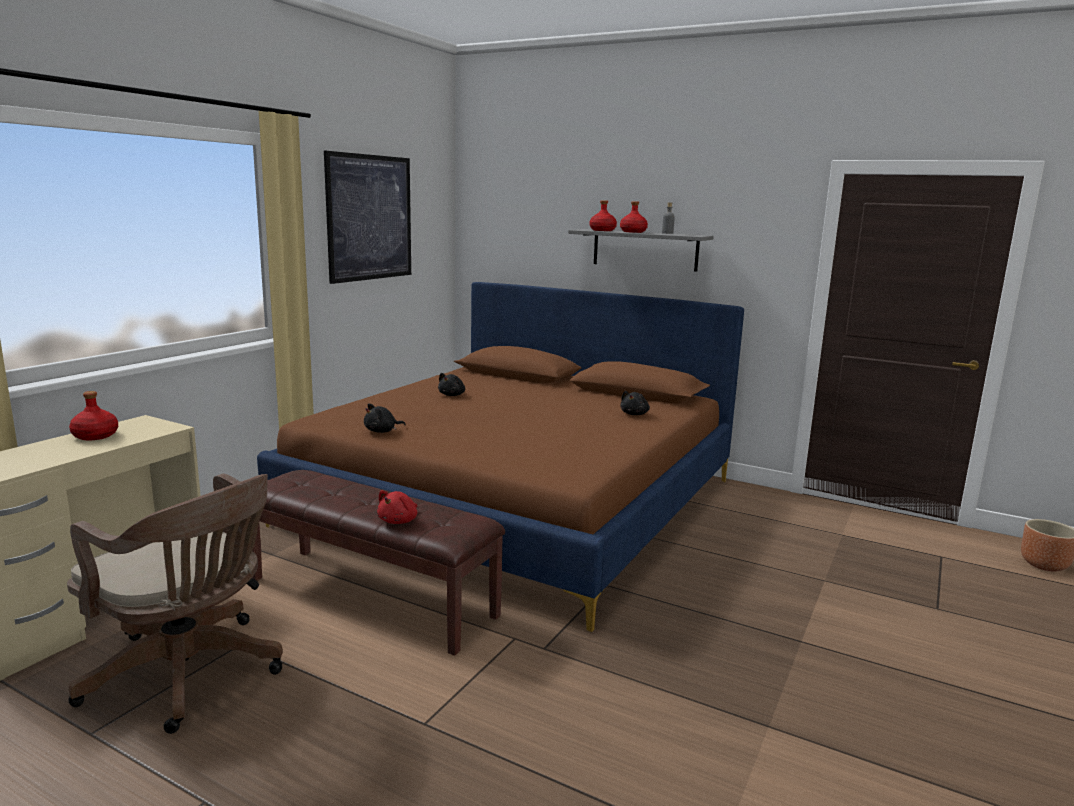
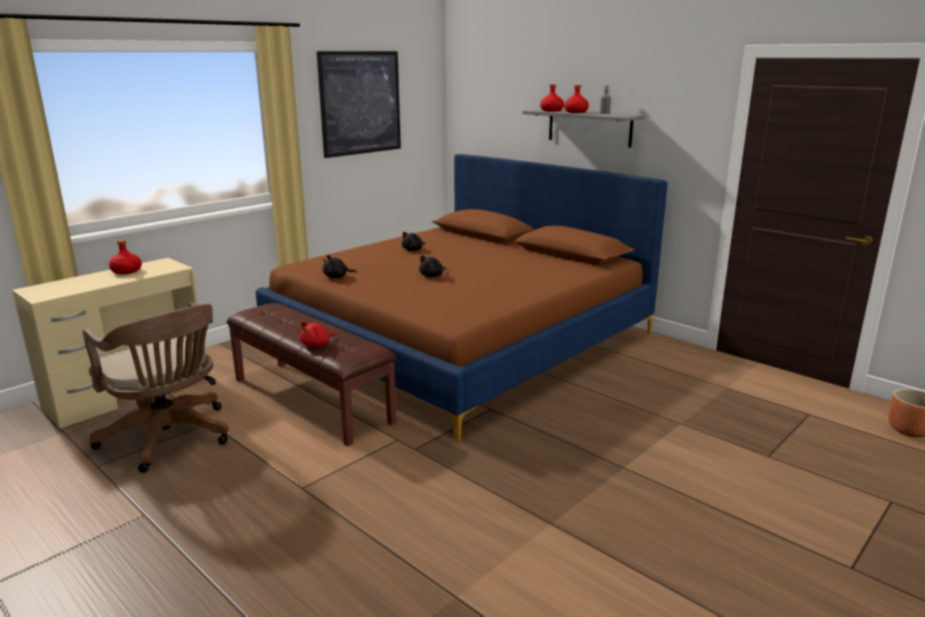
camera: 15 degrees right, 5 degrees up
(634, 414) = (551, 272): black plush toy -> black plush toy (432, 276)

